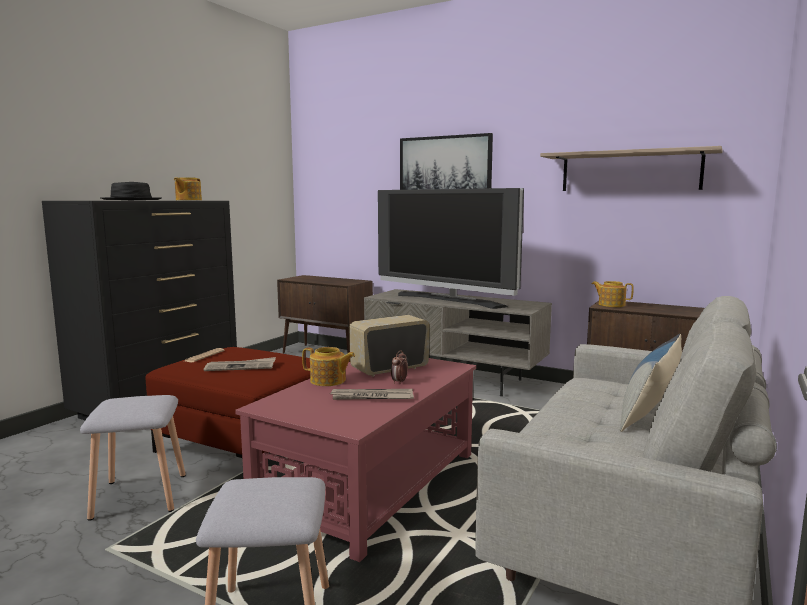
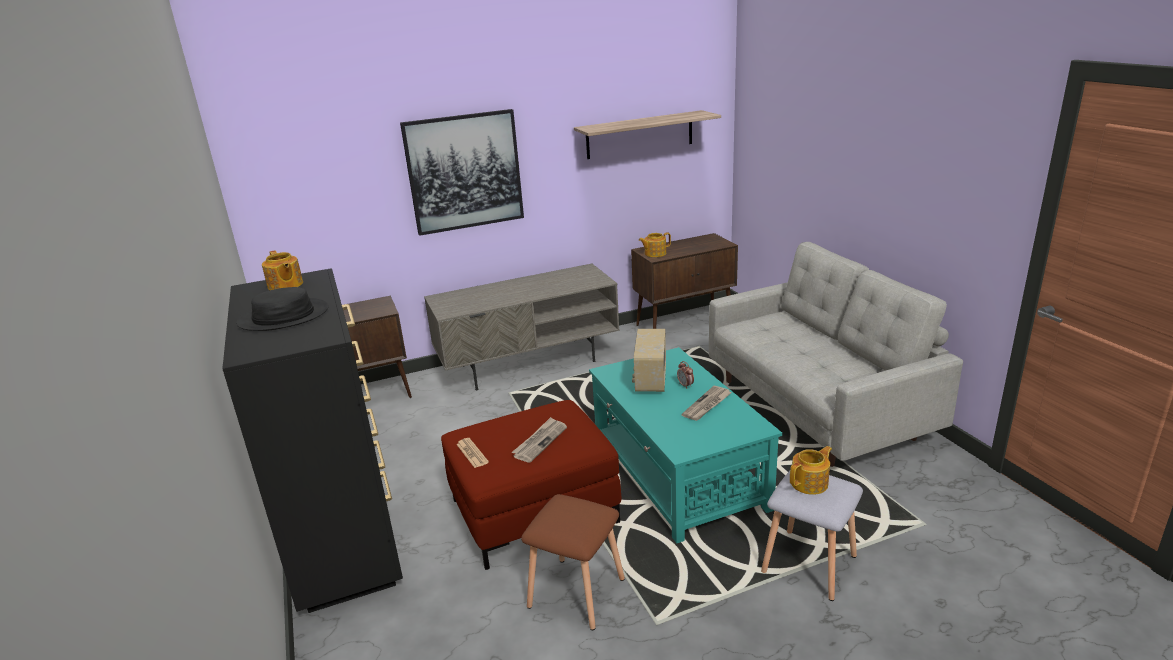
camera: 50 degrees left, 15 degrees up
(140, 496) = (578, 592): grey stool -> brown stool
(328, 381) = (649, 411): teapot -> teapot (810, 483)
(370, 485) = (677, 473): red coffee table -> turquoise coffee table
(449, 300) = (518, 292): television -> none
(650, 411) = (806, 333): pillow -> none

